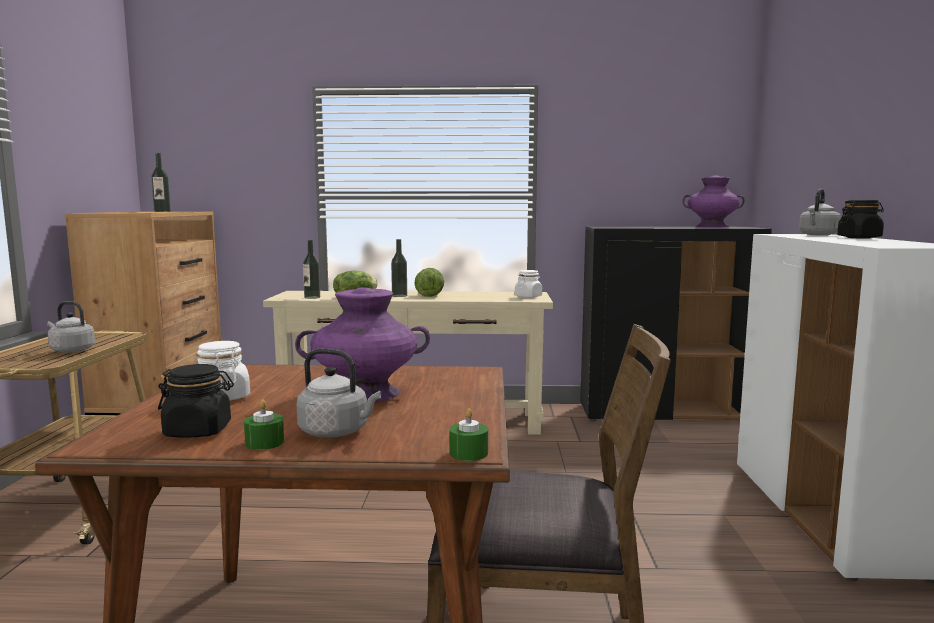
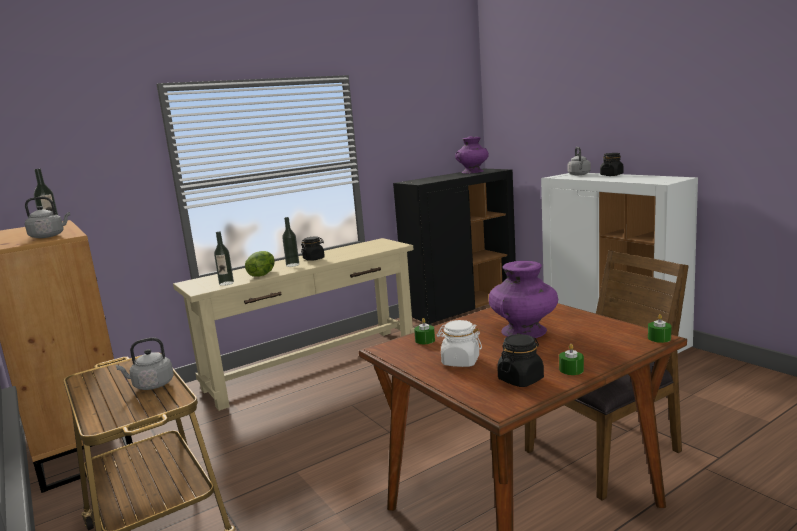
camera: 35 degrees left, 5 degrees up
(267, 372) = (425, 340): none -> green candle
(337, 432) = (581, 352): grey kettle -> grey kettle (49, 236)
(430, 295) = (314, 259): lettuce -> black jar
(528, 296) = (385, 244): white jar -> none

